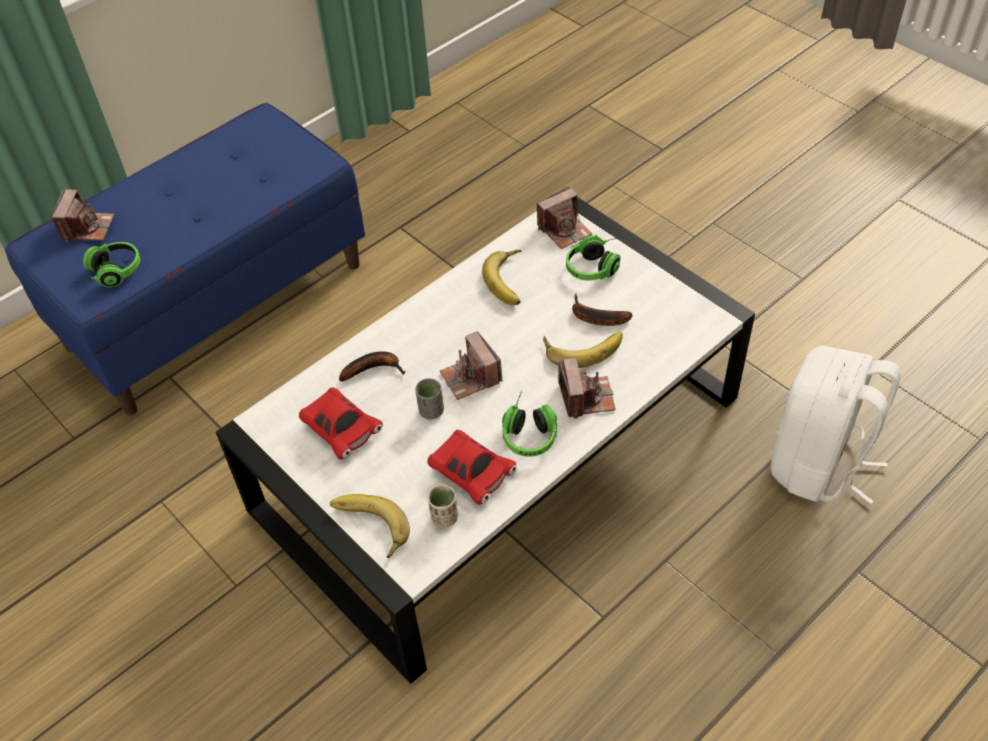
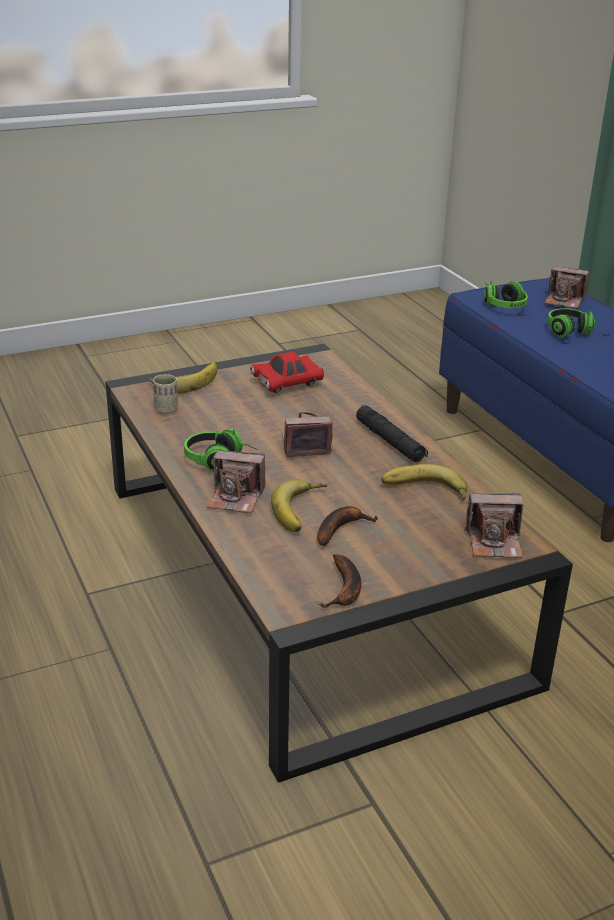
camera: 105 degrees right, 20 degrees down
(374, 368) = (346, 406): banana -> banana (345, 589)
(431, 411) = (279, 422): grey cup -> none
(435, 320) = (390, 442): none -> black flashlight
(471, 474) = (197, 427): red toy car -> none
(499, 451) = (306, 578): white coffee table -> brown coffee table
(564, 230) = (494, 542): camera -> camera turned 75 degrees counterclockwise
(597, 265) = (421, 550): headphones -> headphones (571, 333)
(818, 464) = (134, 822): white backpack -> none

